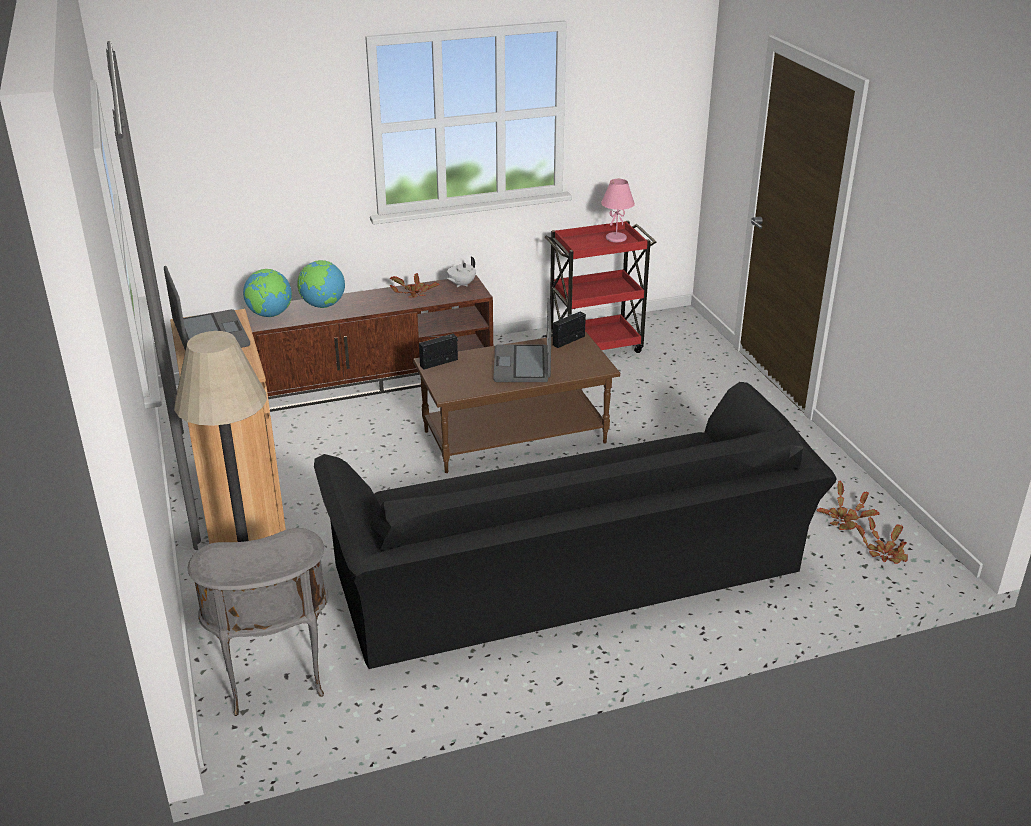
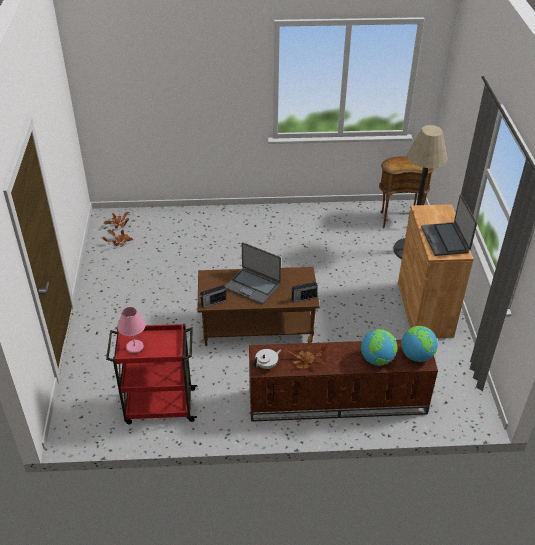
camera: 165 degrees left, 10 degrees up
(276, 685) = (399, 219): grey side table -> brown side table
(523, 365) = (252, 286): laptop -> laptop turned 105 degrees clockwise
(571, 577) = (265, 238): black sofa -> none

